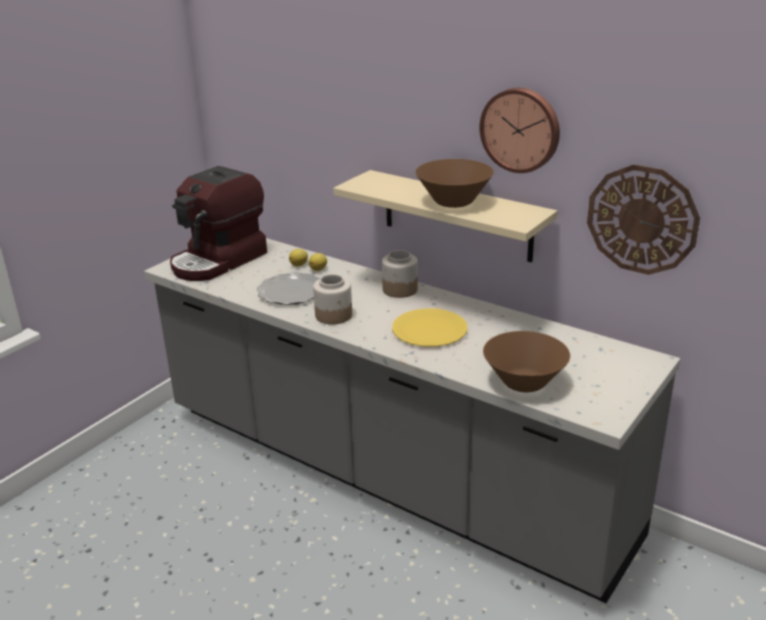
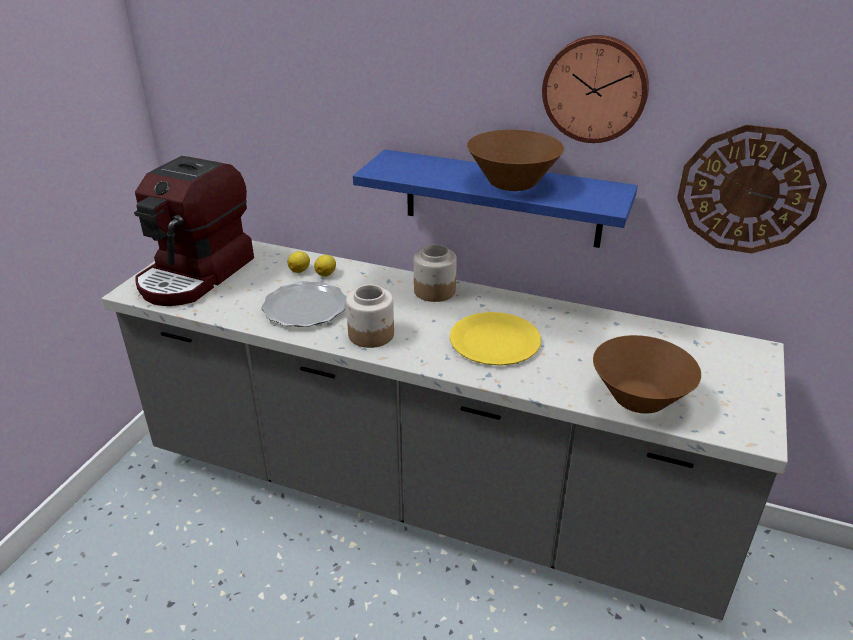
camera: 15 degrees left, 5 degrees up
(457, 215) = (502, 198): beige shelf -> blue shelf

